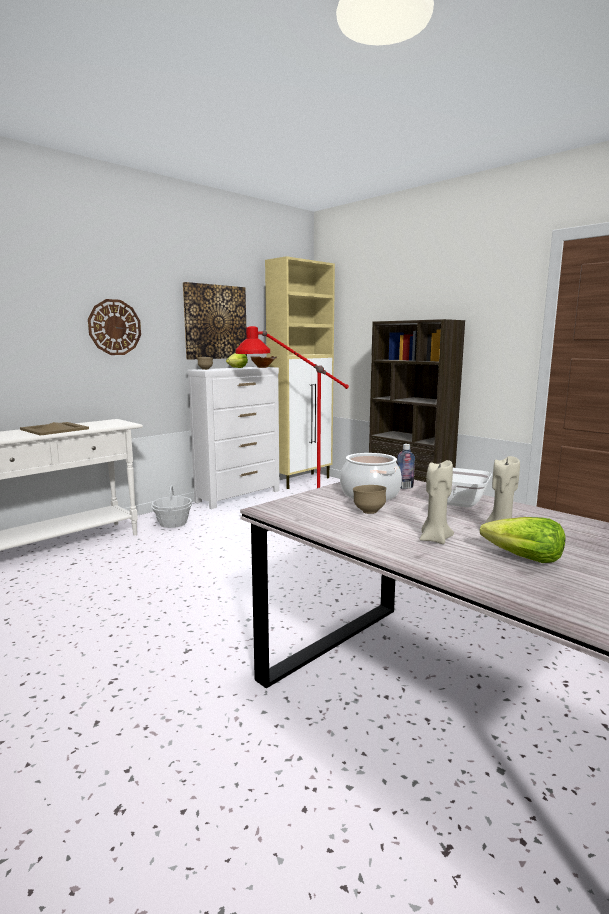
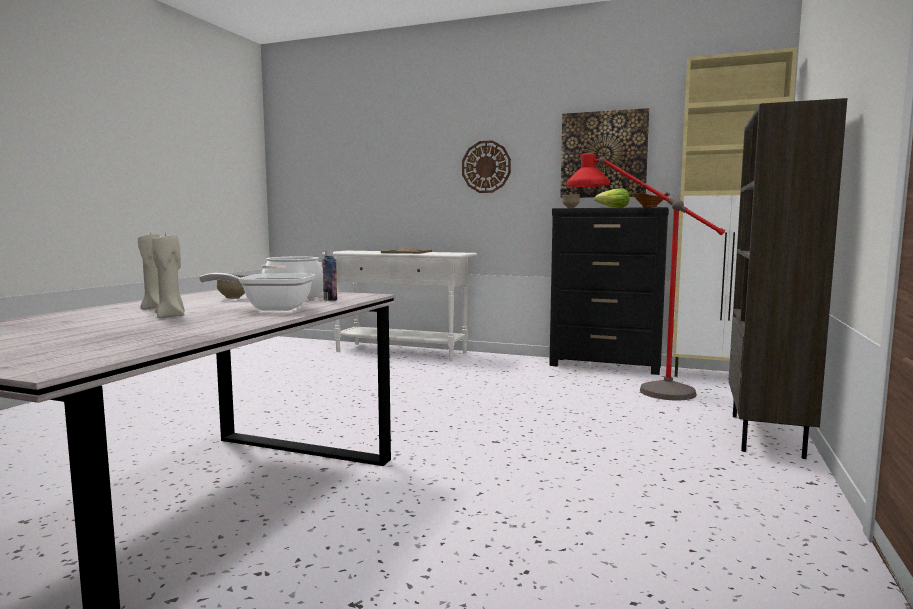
camera: 65 degrees right, 5 degrees down
(173, 523) = (492, 363): basket -> none
(239, 496) = (605, 366): white dresser -> black dresser
(523, 558) = (99, 320): lettuce -> none

